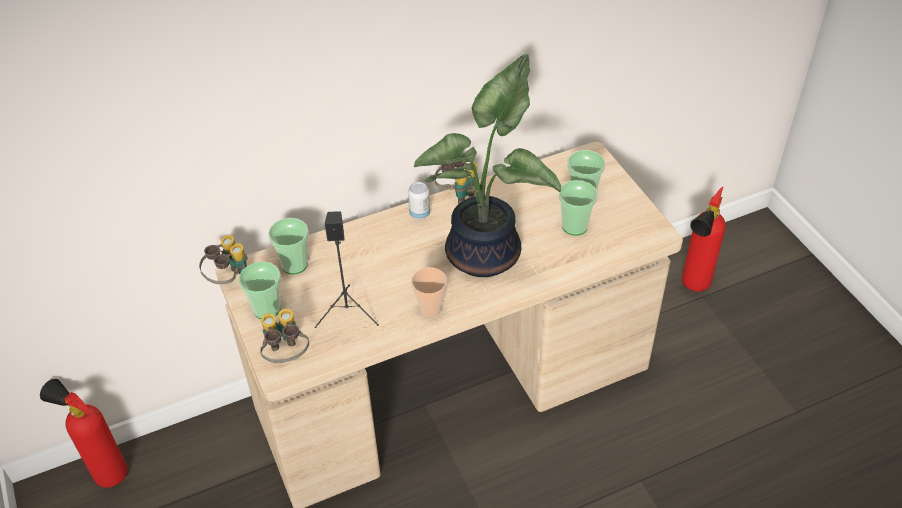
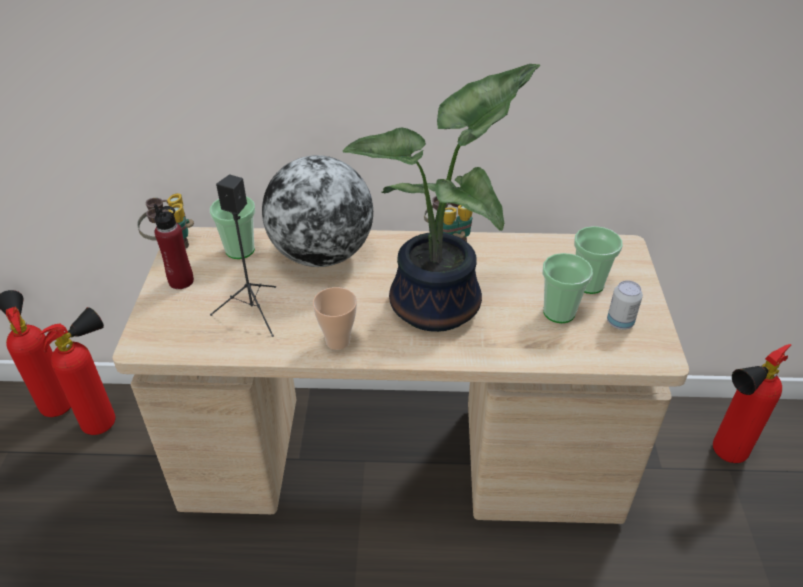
camera: 25 degrees right, 5 degrees down
(169, 466) = (106, 419): none -> fire extinguisher
(267, 309) = (181, 281): cup -> red bottle
(286, 356) = (161, 332): binoculars -> none
(366, 244) = (322, 254): none -> globe
(419, 214) = (396, 244): can -> can (620, 323)

